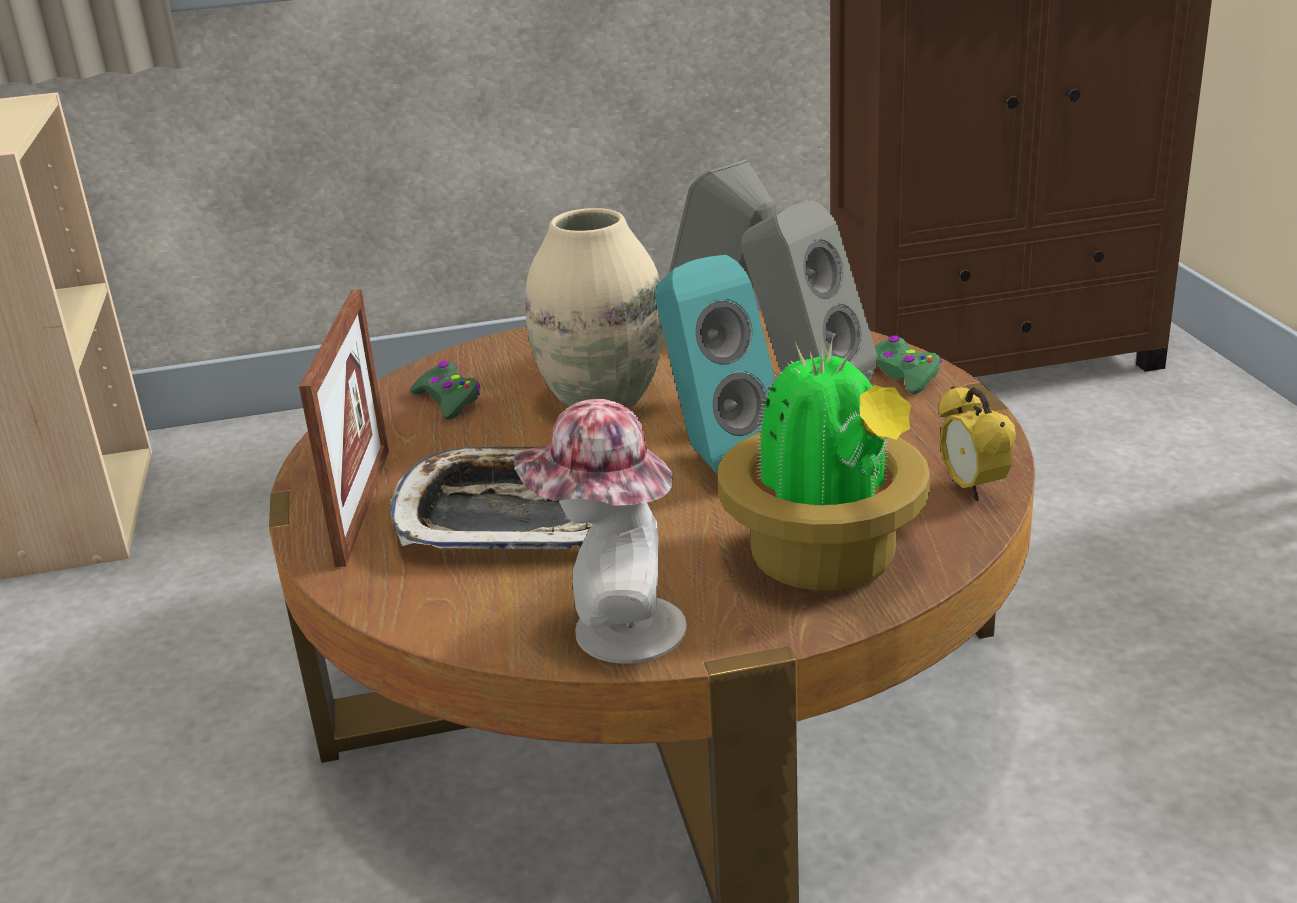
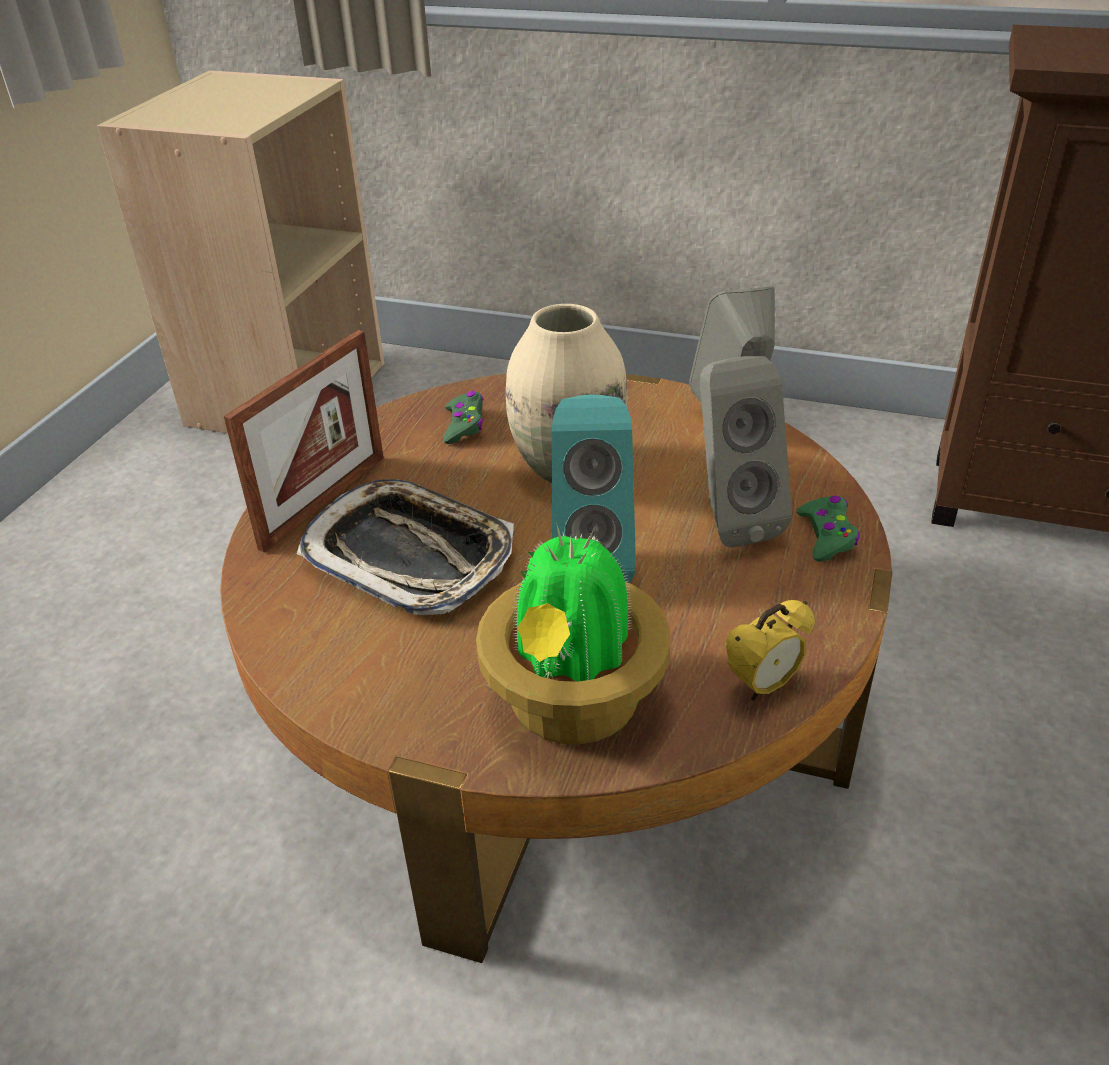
camera: 30 degrees right, 10 degrees up
(614, 631) = (366, 696): hat -> none
(972, 489) = (763, 686): alarm clock -> alarm clock turned 135 degrees counterclockwise

